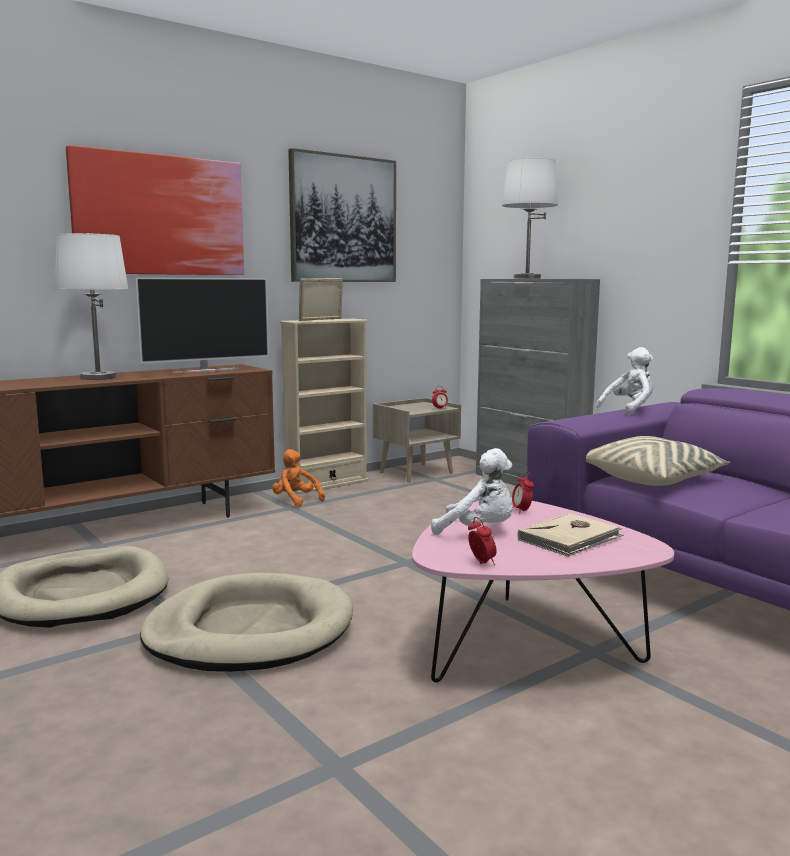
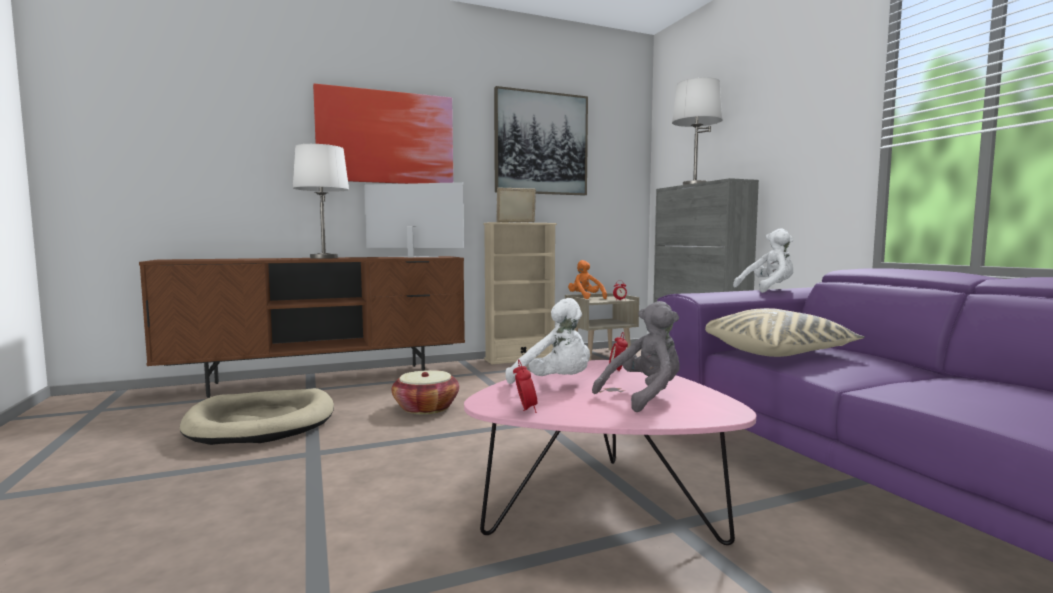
camera: 15 degrees right, 5 degrees down
(206, 370) = (412, 257): television -> television turned 150 degrees counterclockwise
(249, 631) = (359, 465): beige dog bed -> none
(266, 557) = (426, 408): none -> basket
(296, 500) = (486, 368): orange plush toy -> orange plush toy (585, 298)
(570, 539) = (644, 397): beige book -> grey plush toy

